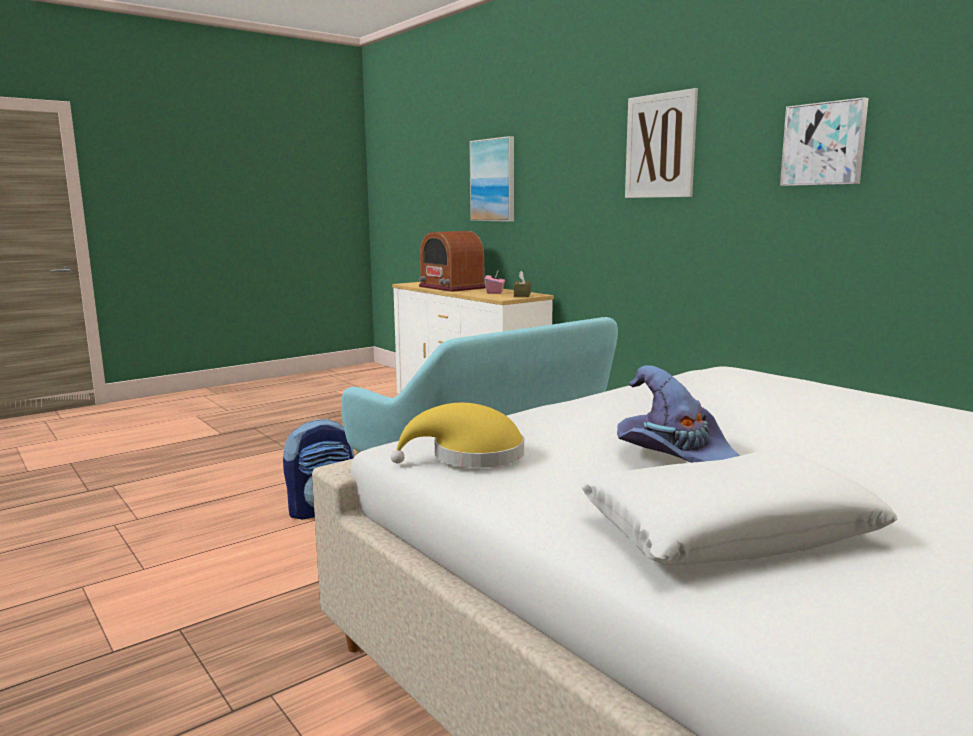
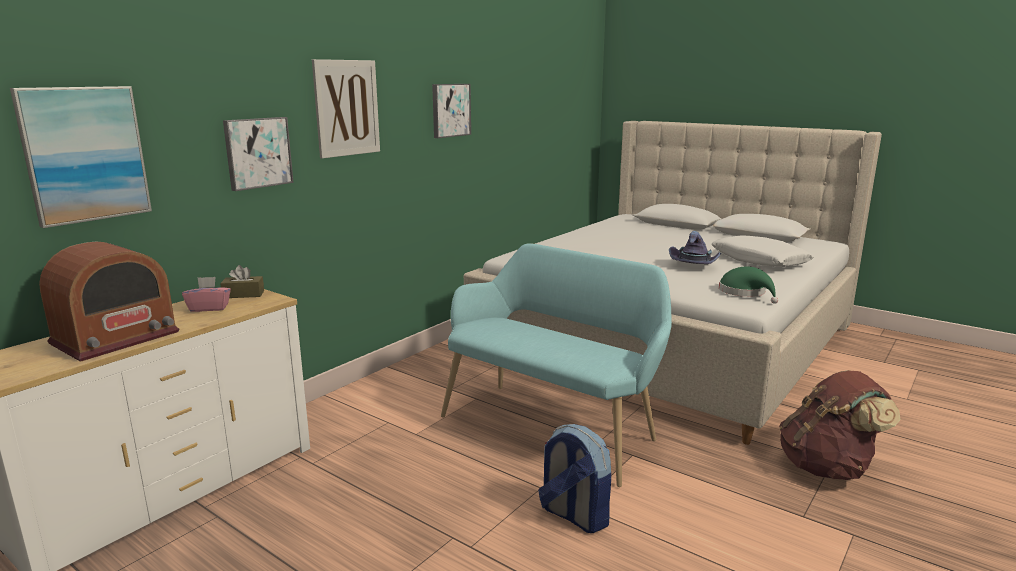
camera: 105 degrees left, 5 degrees up
(229, 702) = (827, 467): none -> brown backpack
(470, 457) = (745, 292): yellow hat -> green hat
(578, 187) = (257, 152): none -> picture

